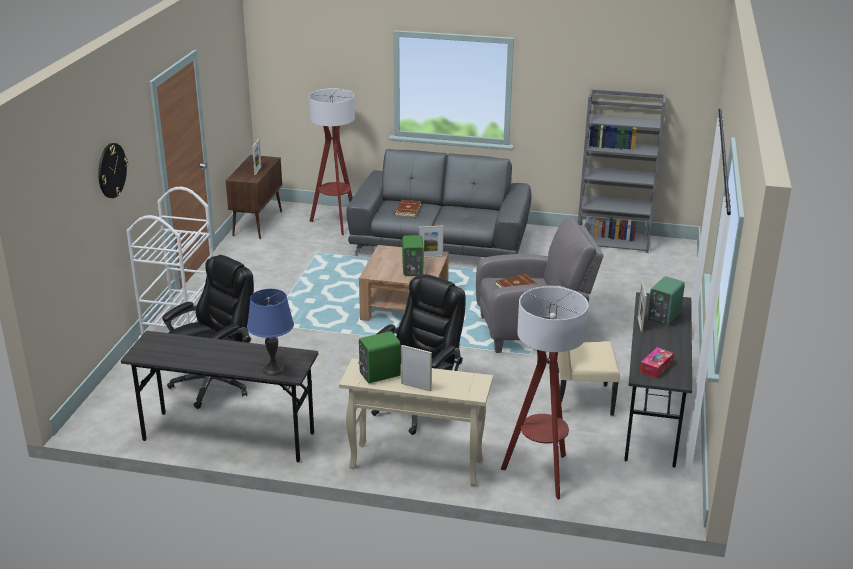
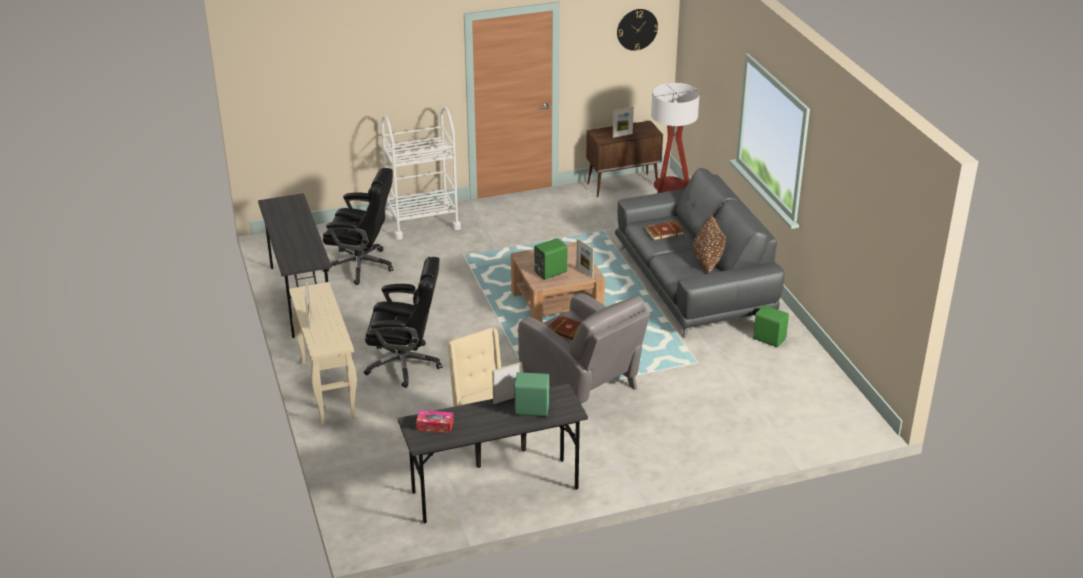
camera: 60 degrees right, 5 degrees up
(111, 170) = (379, 70): wall clock -> wall clock (637, 29)
(273, 369) = (290, 258): blue table lamp -> none
(379, 374) = (315, 300): green speaker -> green speaker (769, 338)
(471, 209) = (707, 262): none -> brown pillow
(541, 474) = (360, 453): floor lamp -> none
(613, 241) = (823, 380): grey bookcase -> none

